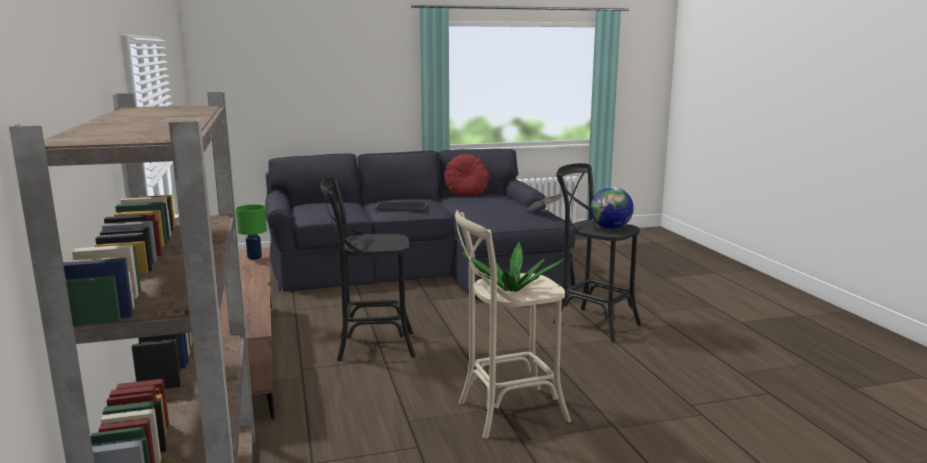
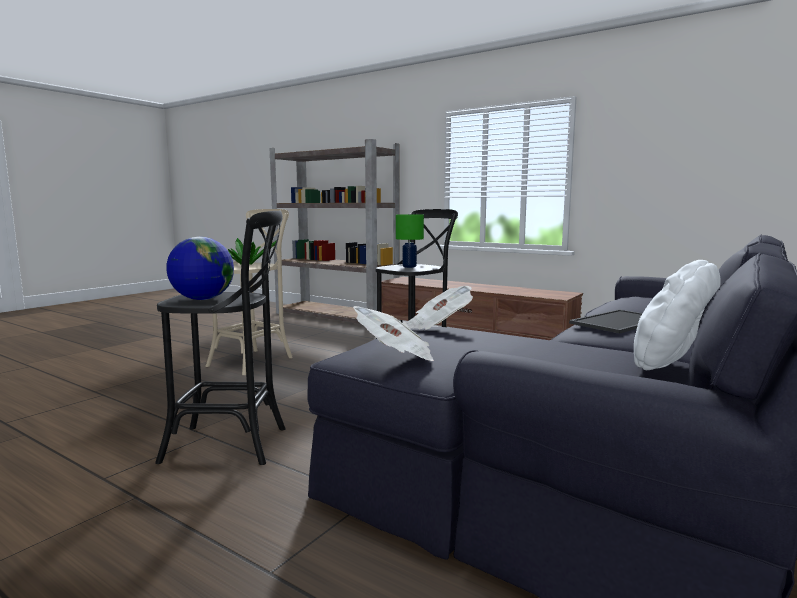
camera: 140 degrees right, 5 degrees down
(254, 258) = (538, 294): green table lamp -> green table lamp (410, 267)
(466, 195) = (671, 369): red pillow -> white pillow
(491, 218) = (437, 326): none -> newspaper

